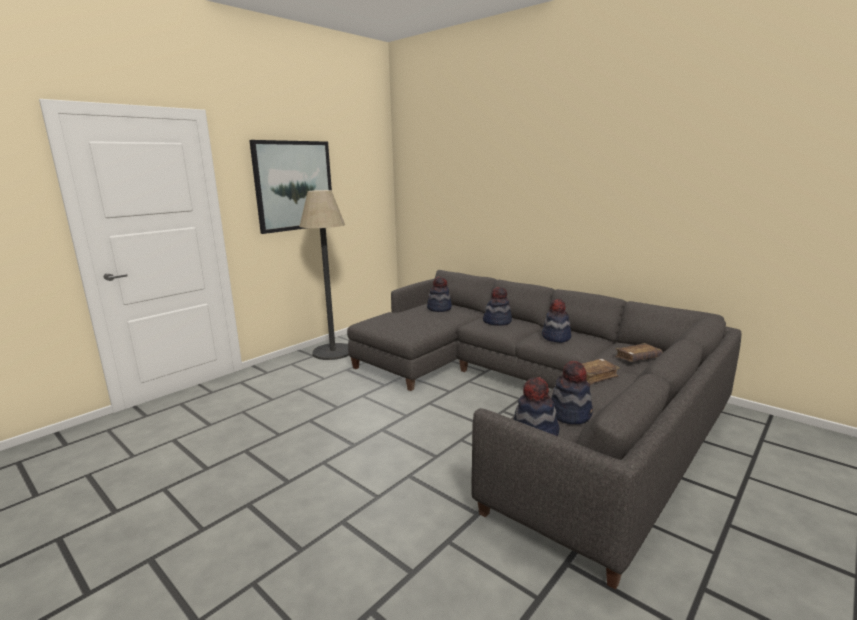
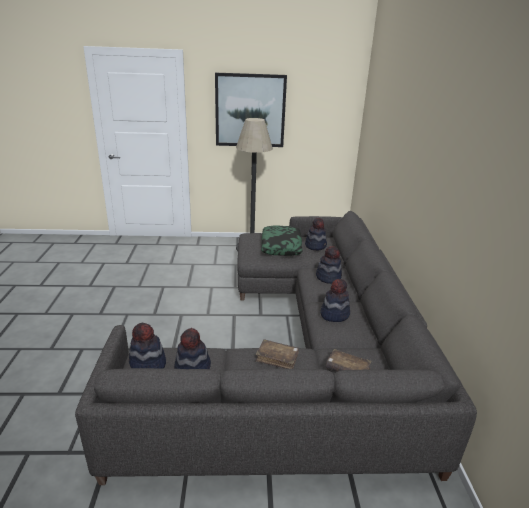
camera: 45 degrees right, 10 degrees up
(413, 319) = (281, 246): none -> pillow

